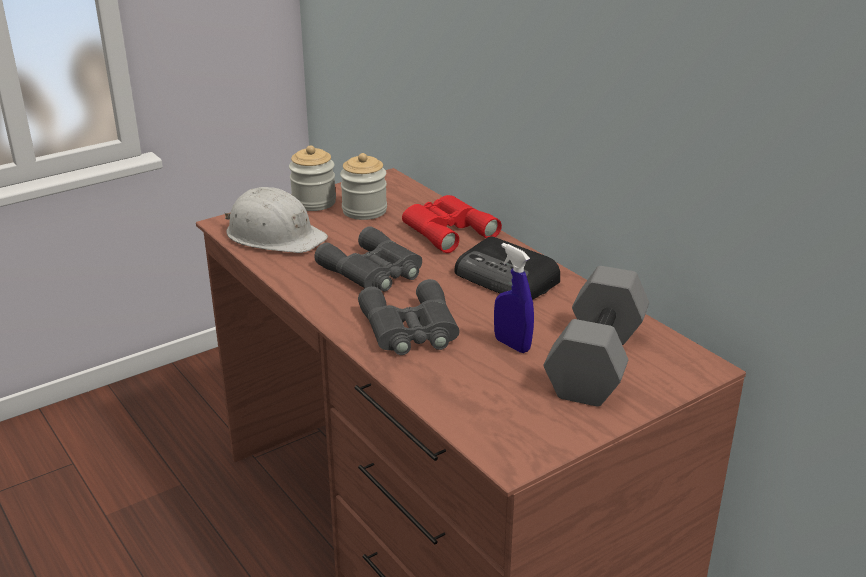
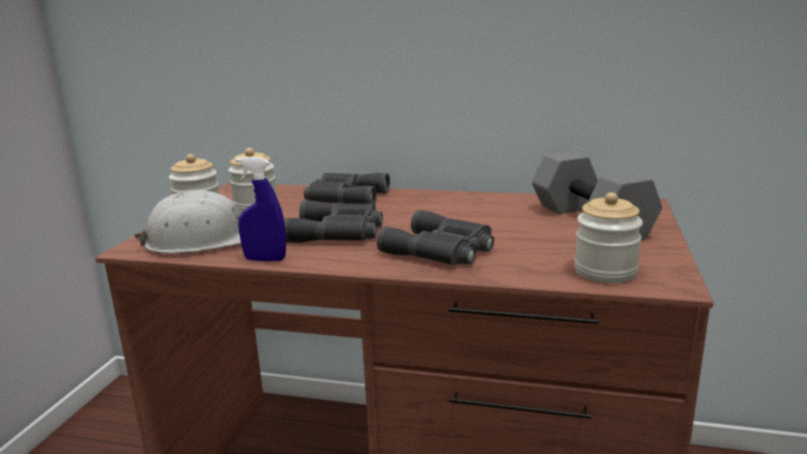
camera: 40 degrees left, 10 degrees down
(446, 229) = (344, 197): red binoculars -> grey binoculars
(486, 418) = (605, 271): none -> jar
(507, 279) = (443, 206): radio -> none
(512, 345) = (526, 232): blue spray bottle -> blue spray bottle (265, 259)

